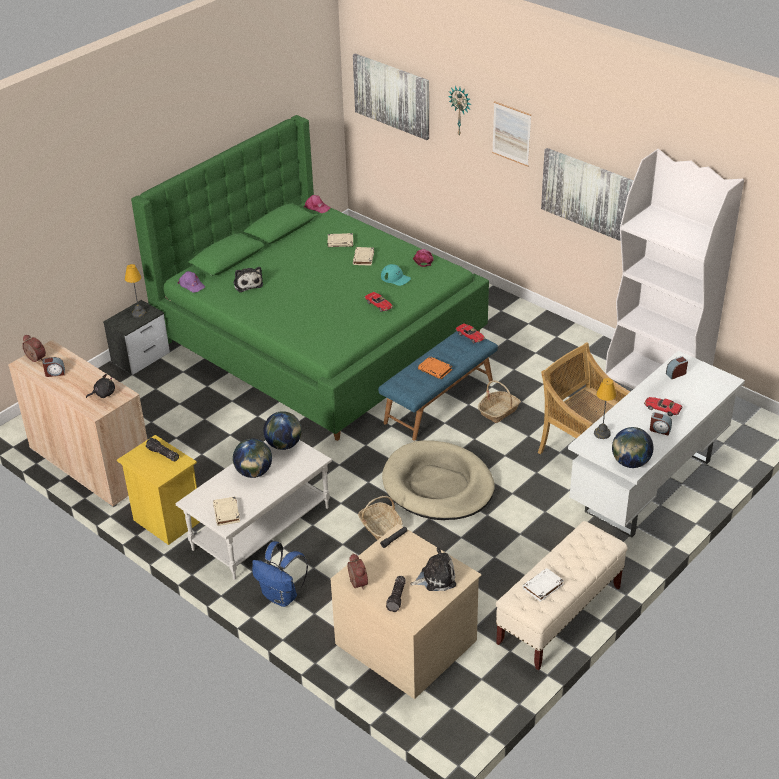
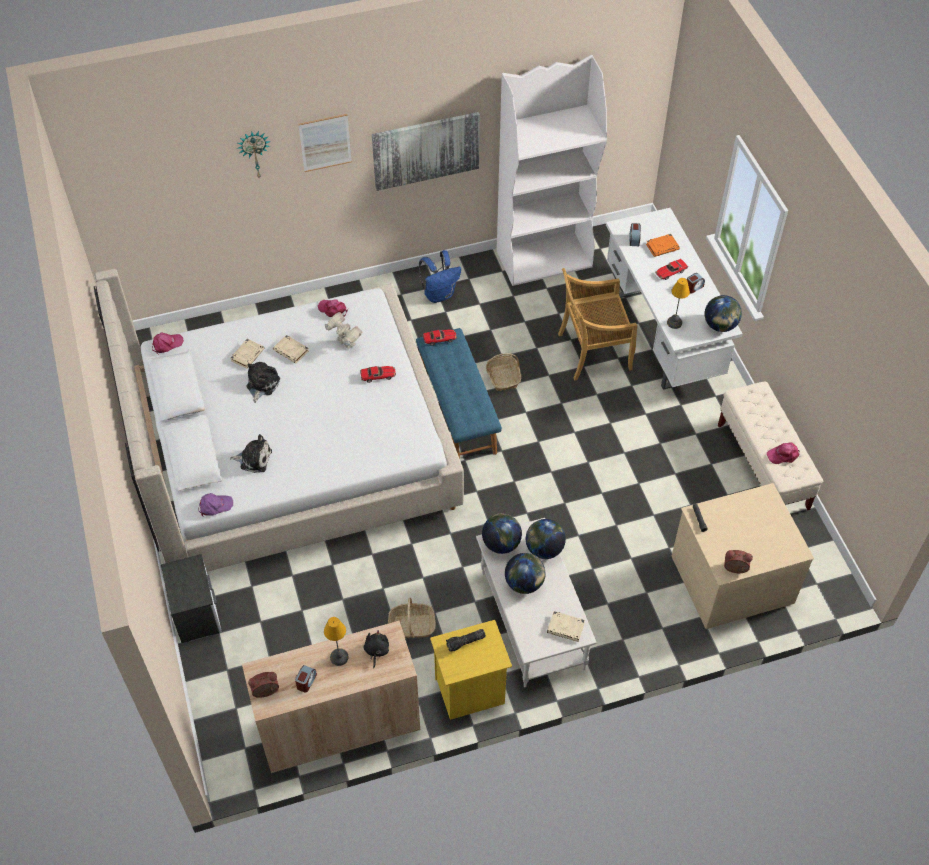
camera: 60 degrees left, 15 degrees up
(138, 313) = (184, 576): table lamp -> table lamp (338, 657)
(282, 596) = (628, 642): blue backpack -> blue backpack (439, 294)
(297, 470) = (544, 549): none -> globe
(319, 337) = (291, 451): green bed -> beige bed
(380, 526) = (589, 532): basket -> basket (412, 626)
(392, 95) = (153, 185): picture -> none
(395, 278) = (345, 344): turquoise cap -> toy robot
(397, 597) = (768, 549): flashlight -> none
(435, 370) = (467, 386): orange book -> orange book (662, 247)
(436, 578) = (760, 513): plush toy -> plush toy (262, 384)
(438, 485) = (566, 466): beige dog bed -> none
(542, 587) = (783, 455): white book -> pink cap

